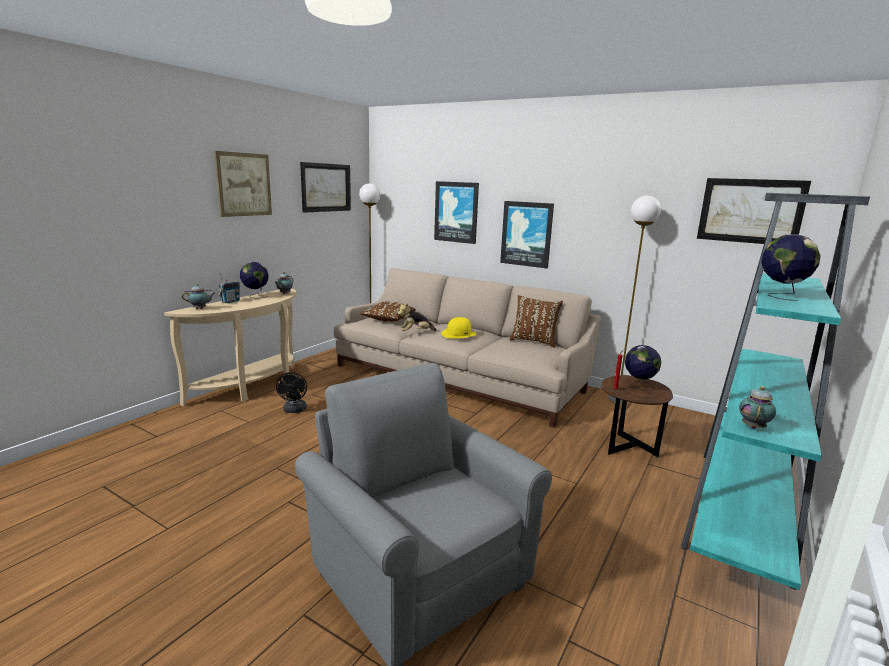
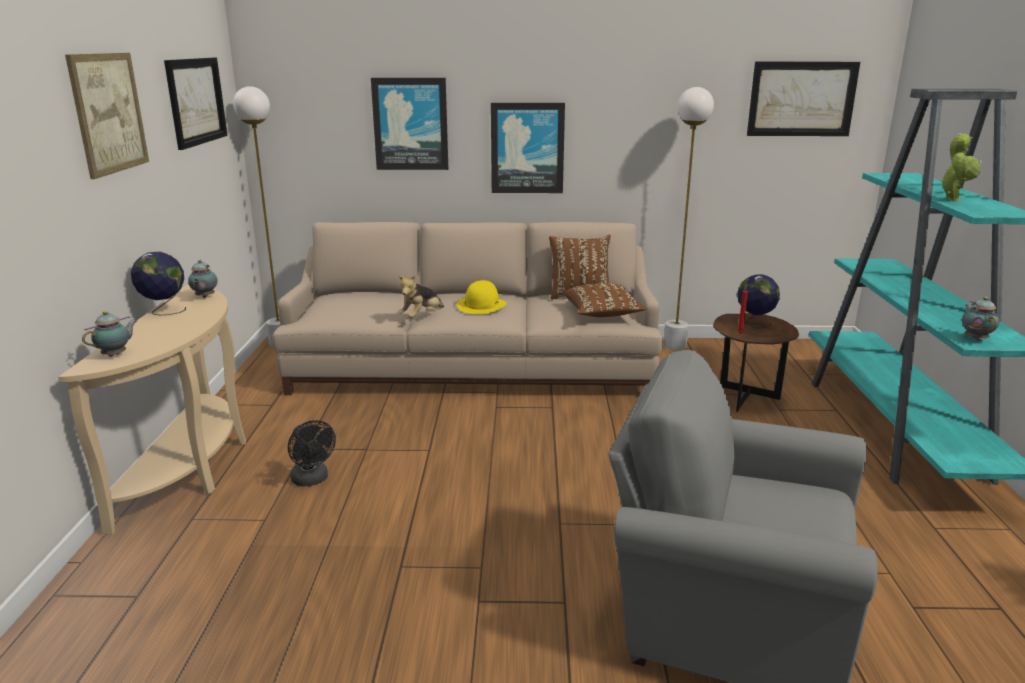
camera: 30 degrees left, 5 degrees up
(230, 301) = (141, 330): radio -> none
(388, 320) = (354, 306): brown pillow -> brown pillow (602, 314)
(781, 296) = (952, 200): globe -> potted plant

